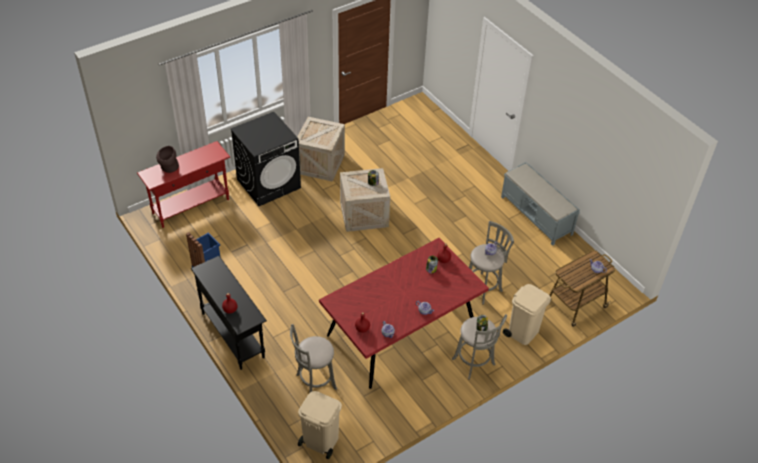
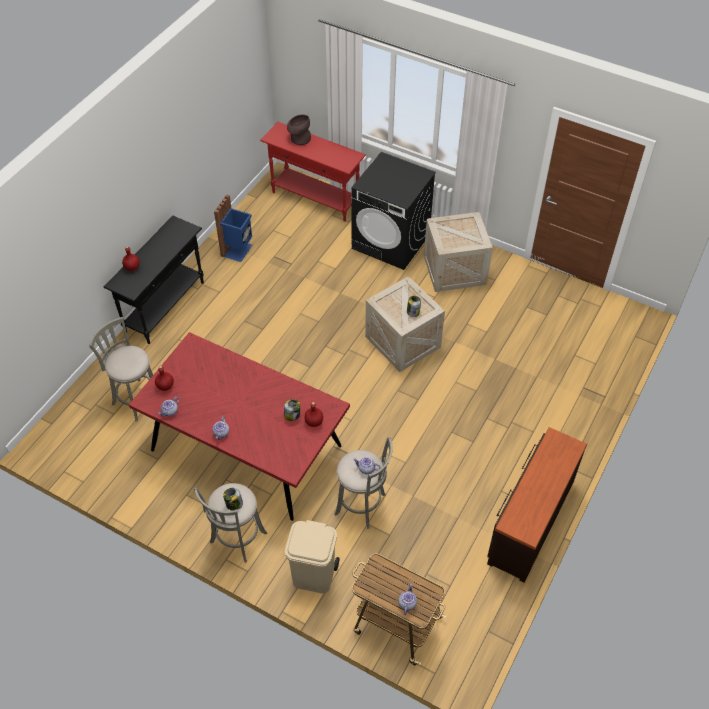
camera: 65 degrees right, 5 degrees up
(320, 440) = (65, 435): beige trash can -> none
(536, 215) = (529, 521): grey bench -> brown dresser

